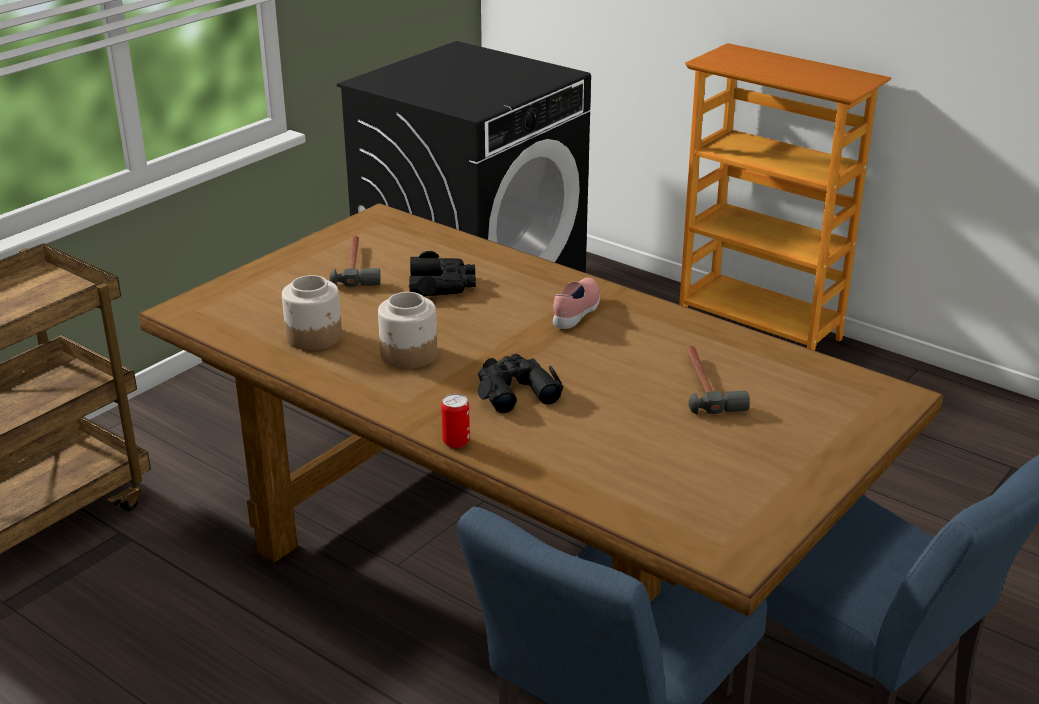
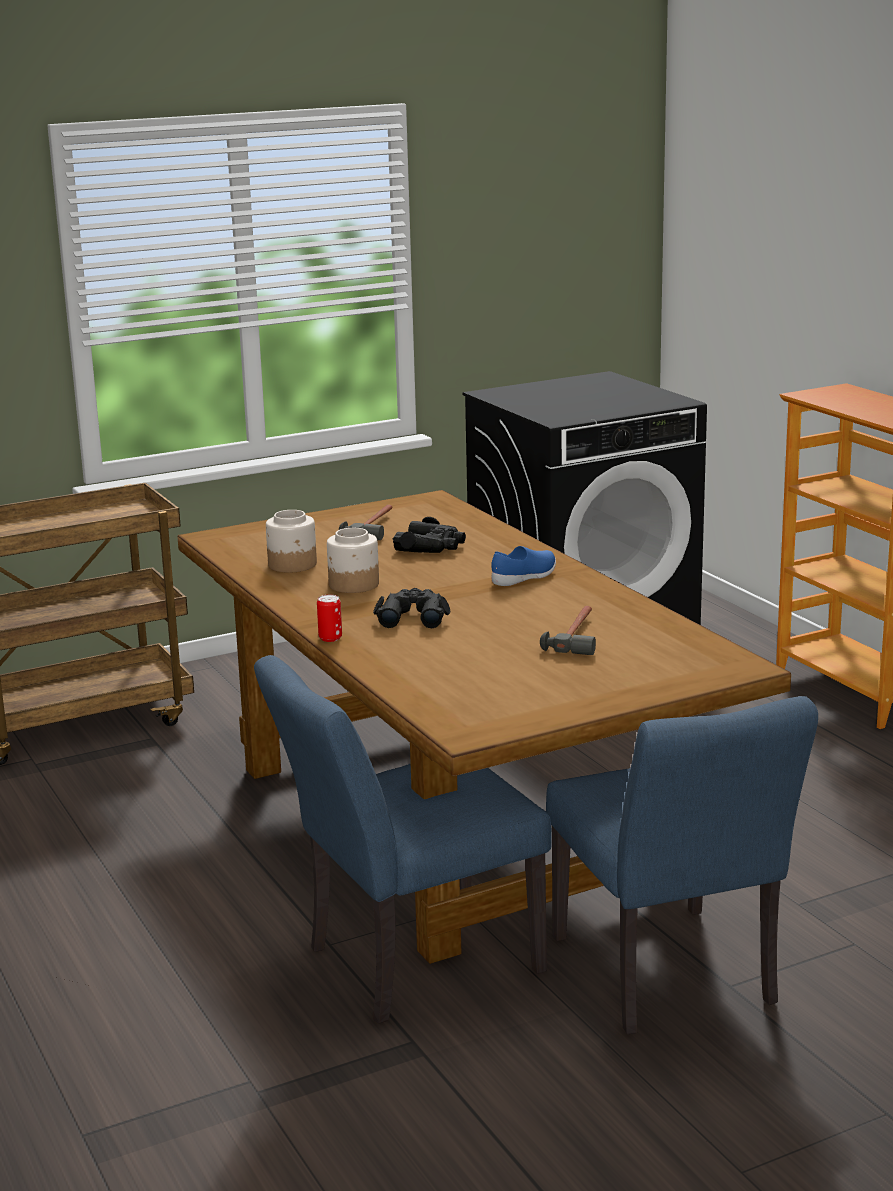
camera: 25 degrees right, 10 degrees down
(577, 313) = (525, 578): pink shoe -> blue shoe

